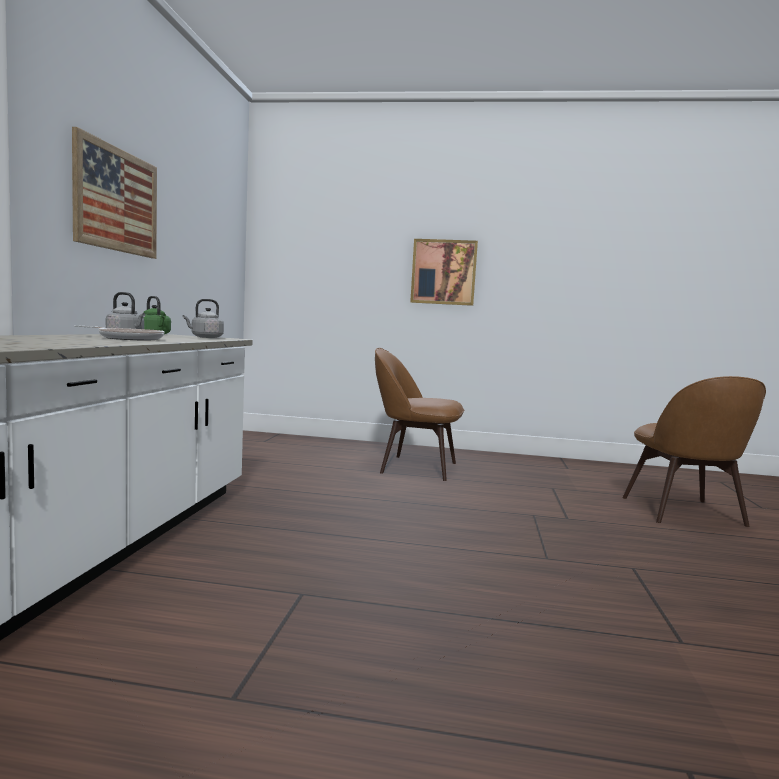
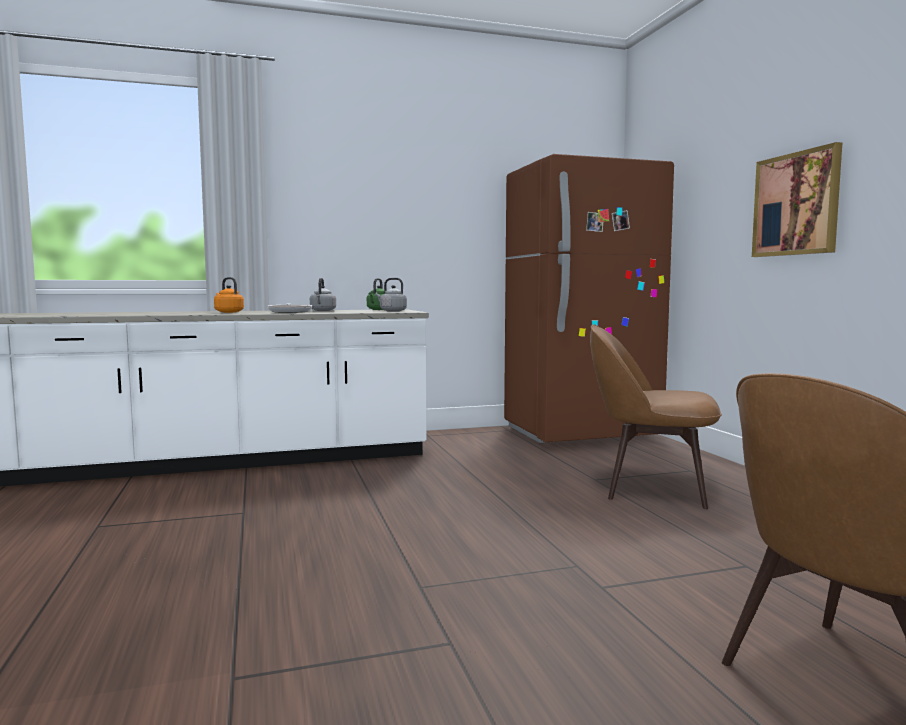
camera: 65 degrees right, 0 degrees up
(56, 339) = (228, 312): none -> orange kettle
(117, 200) = (392, 203): picture -> none
(264, 445) = (580, 433): none -> brown fridge
(415, 467) = (651, 487): brown chair -> brown chair turned 60 degrees counterclockwise

